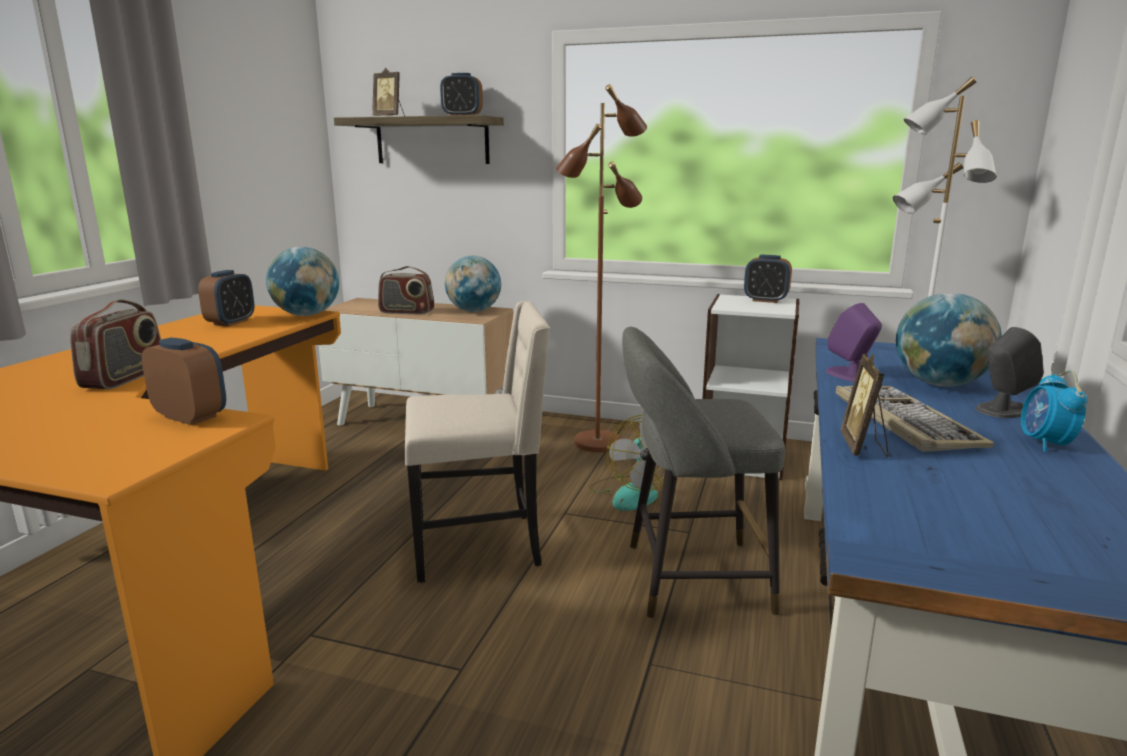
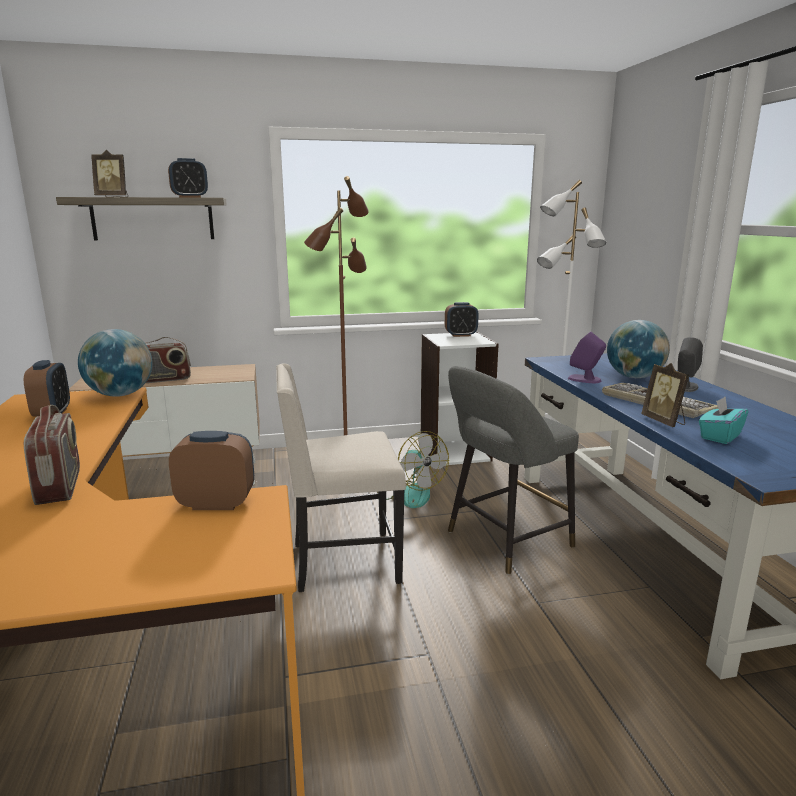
camera: 30 degrees left, 0 degrees up
(473, 311) = (226, 370): globe -> none
(479, 545) = (342, 562): beige chair -> beige chair turned 150 degrees counterclockwise
(918, 484) = (719, 436): none -> turquoise tissue box
(1045, 444) = (729, 402): alarm clock -> none

